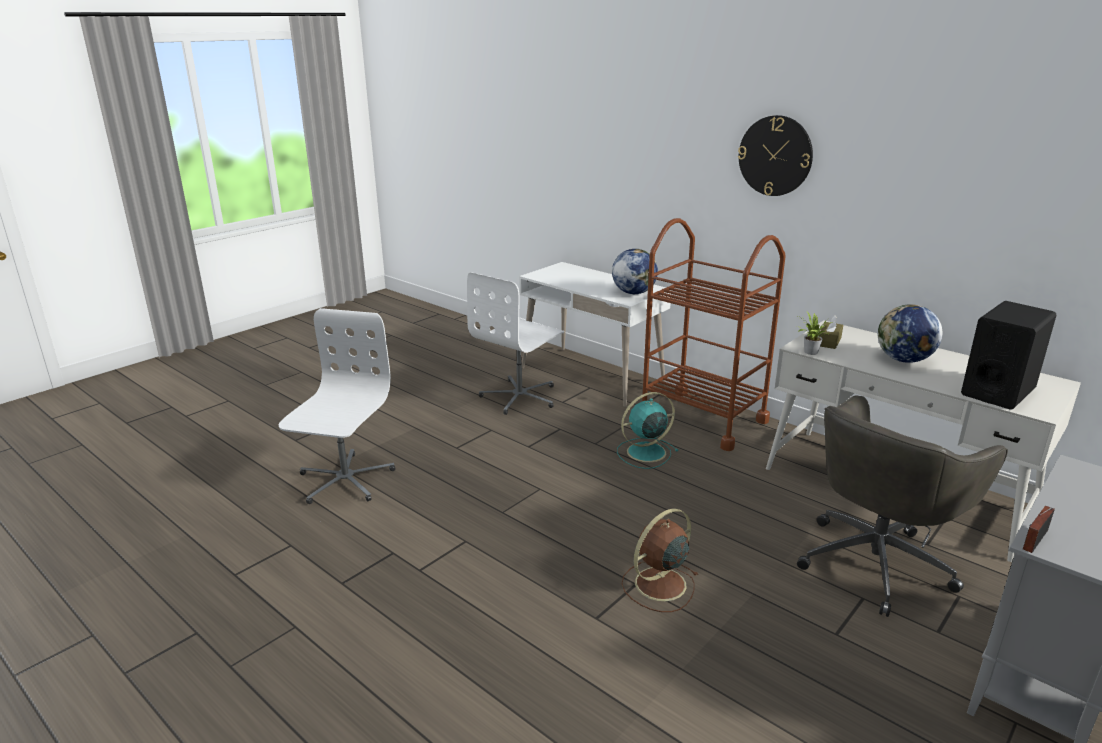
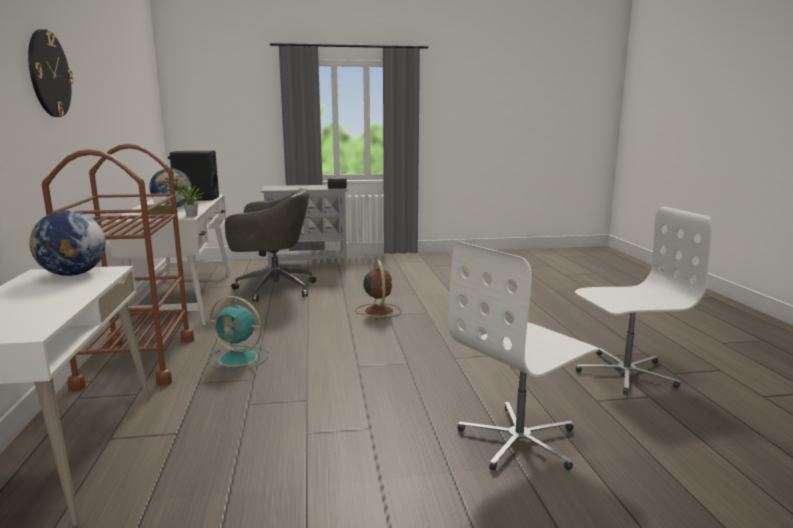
camera: 140 degrees left, 10 degrees down
(520, 397) = (195, 465): white office chair -> white office chair (625, 373)
(658, 585) = (378, 311): brown fan -> brown fan turned 105 degrees counterclockwise

